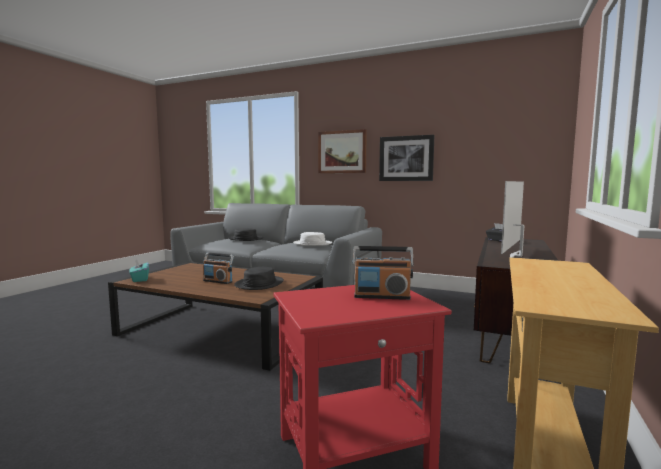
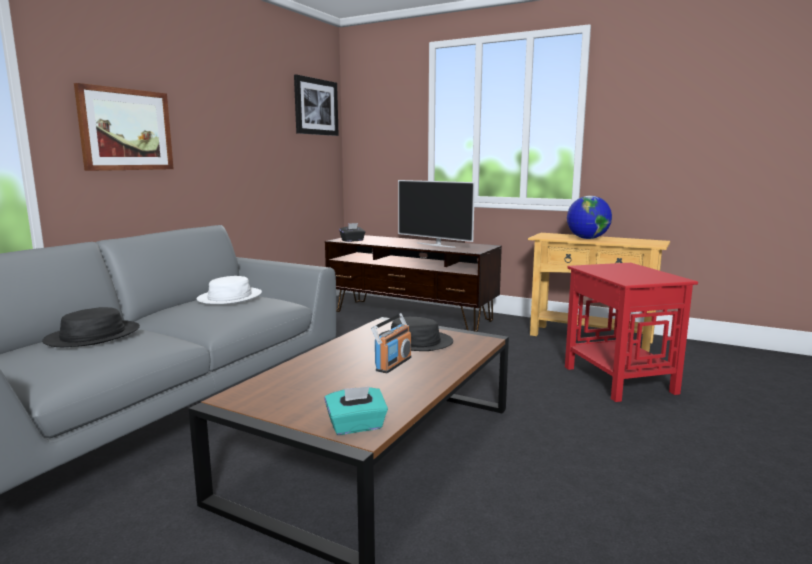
camera: 85 degrees left, 5 degrees up
(382, 296) = (615, 268): radio -> none
(406, 158) = (220, 147): picture -> picture (316, 107)
(550, 276) = (587, 238): none -> globe

